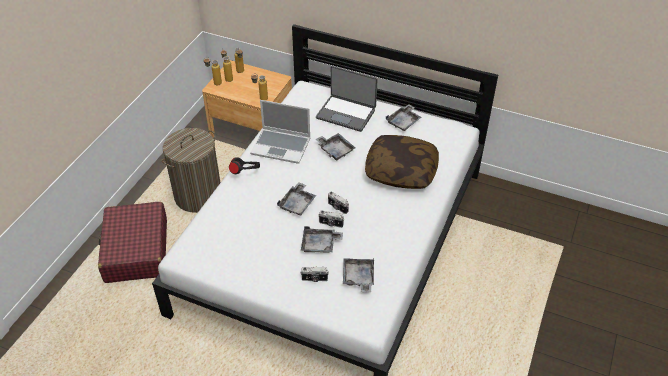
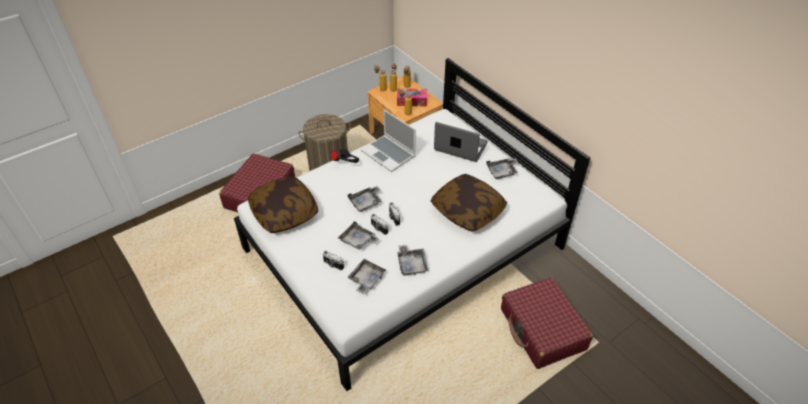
camera: 30 degrees right, 0 degrees up
(220, 250) = (284, 213): none -> pillow
(258, 85) = (412, 101): none -> tissue box
(335, 150) = (428, 173): grey tray -> grey tray (411, 264)
(346, 113) = (460, 147): laptop -> laptop turned 150 degrees clockwise
(511, 257) = (542, 329): none -> red suitcase

